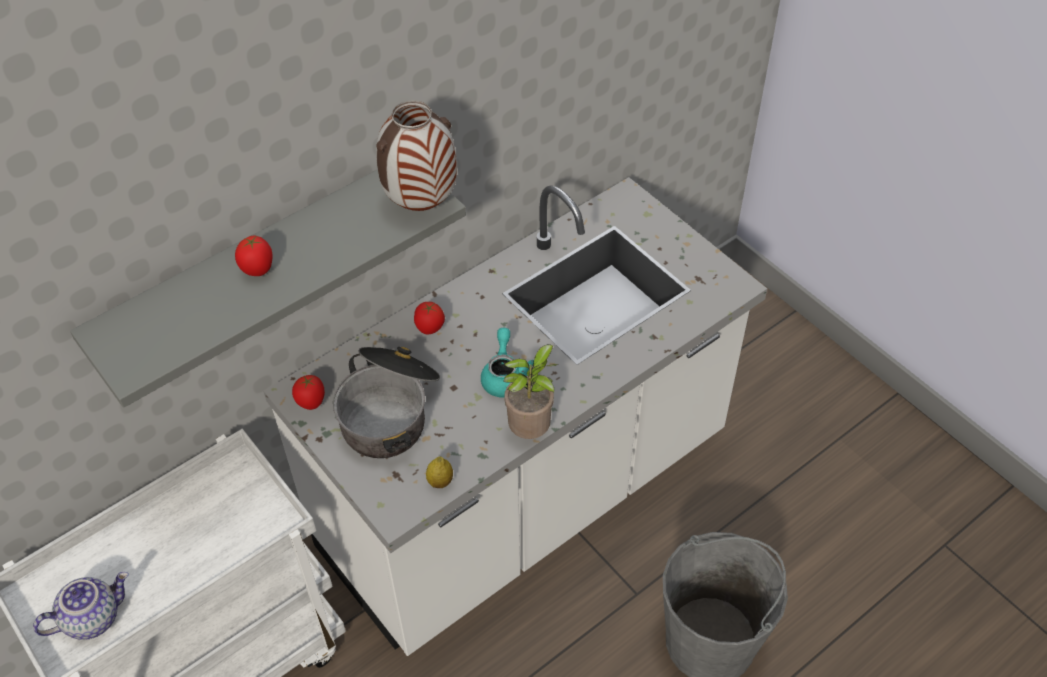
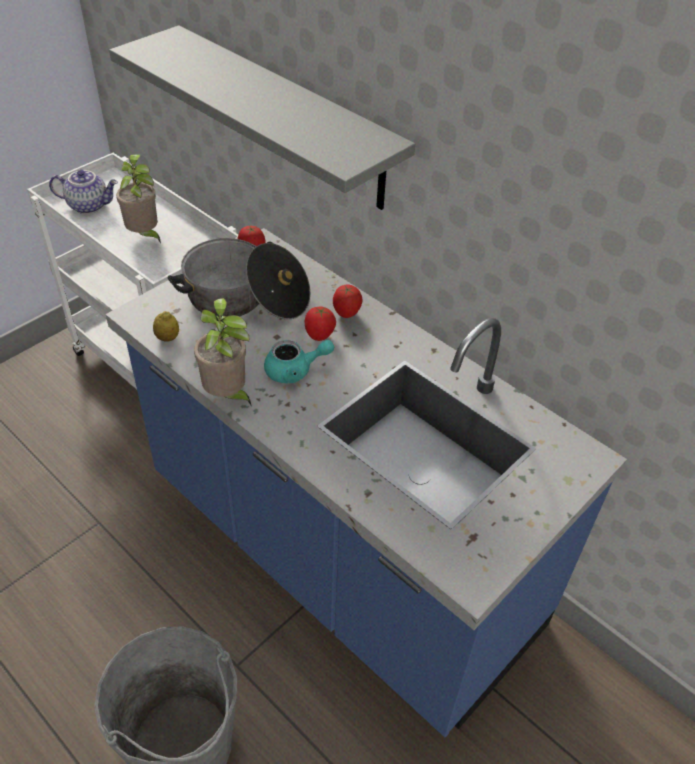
camera: 80 degrees right, 5 degrees down
(92, 617) = (89, 205): teapot -> teapot turned 45 degrees counterclockwise
(186, 544) = (144, 236): none -> potted plant
(258, 270) = (243, 85): tomato -> tomato (319, 336)
(421, 204) = (342, 155): vase -> none
(525, 496) = (339, 554): white counter -> blue counter

